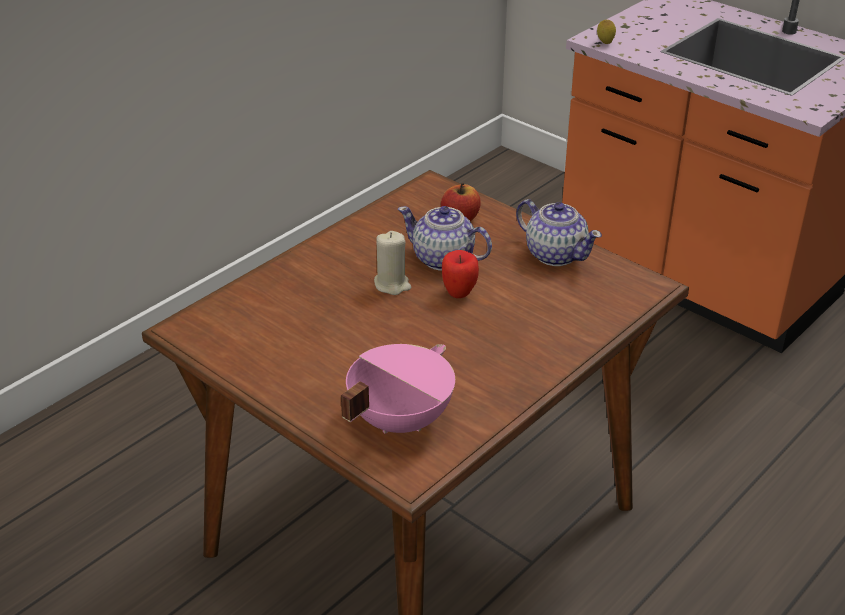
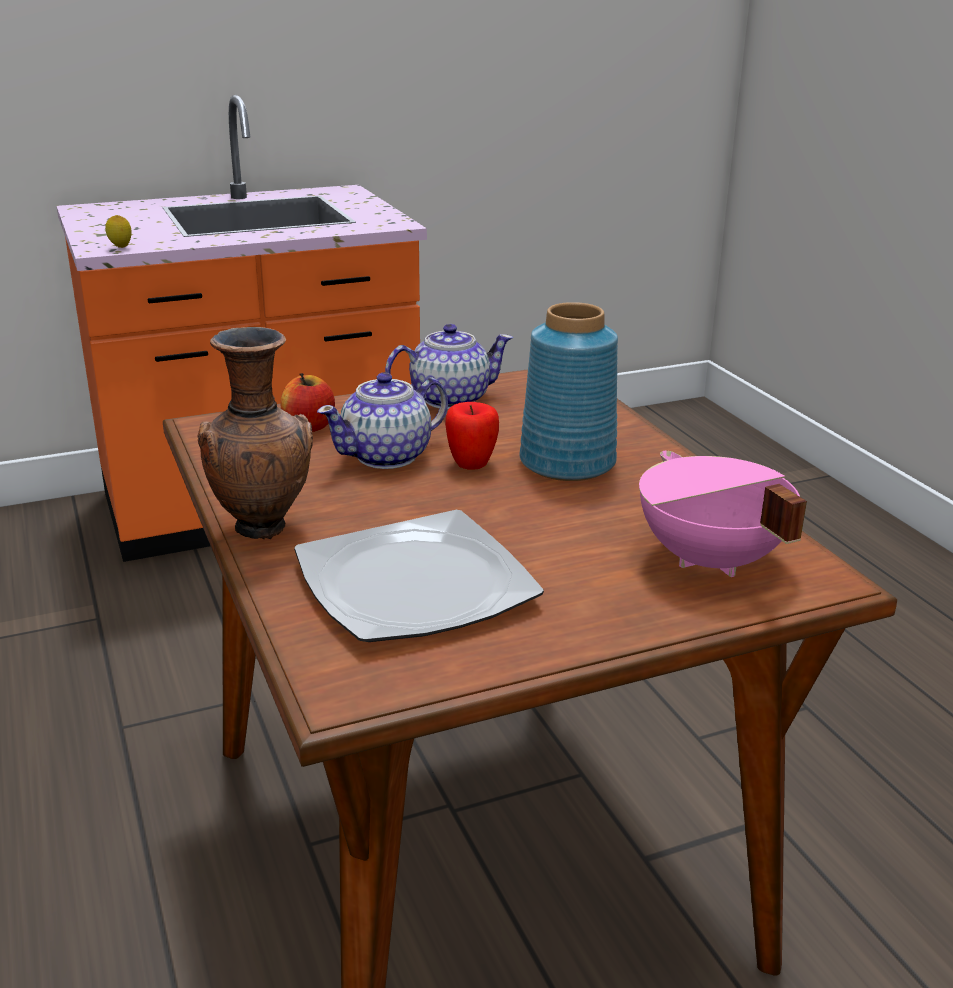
camera: 65 degrees left, 10 degrees down
(295, 317) = (412, 583): none -> plate
(322, 250) = (263, 527): none -> brown vase
(392, 284) = (408, 499): beige candle -> none
(494, 330) = (568, 464): none -> blue vase

